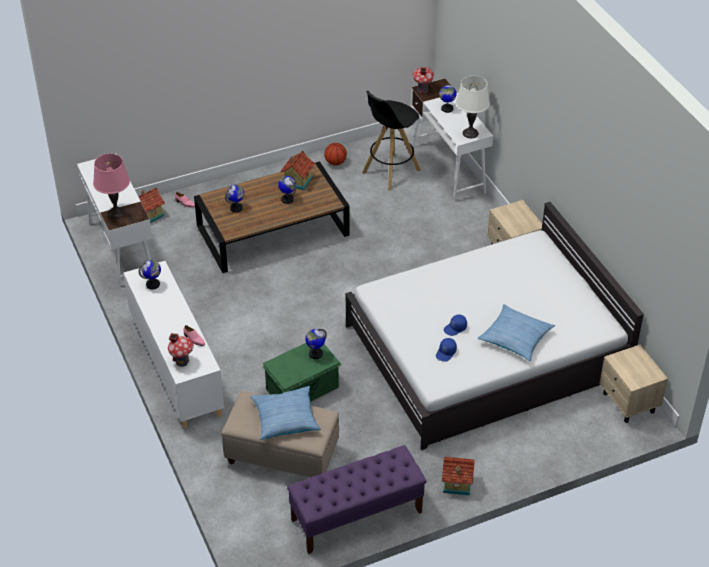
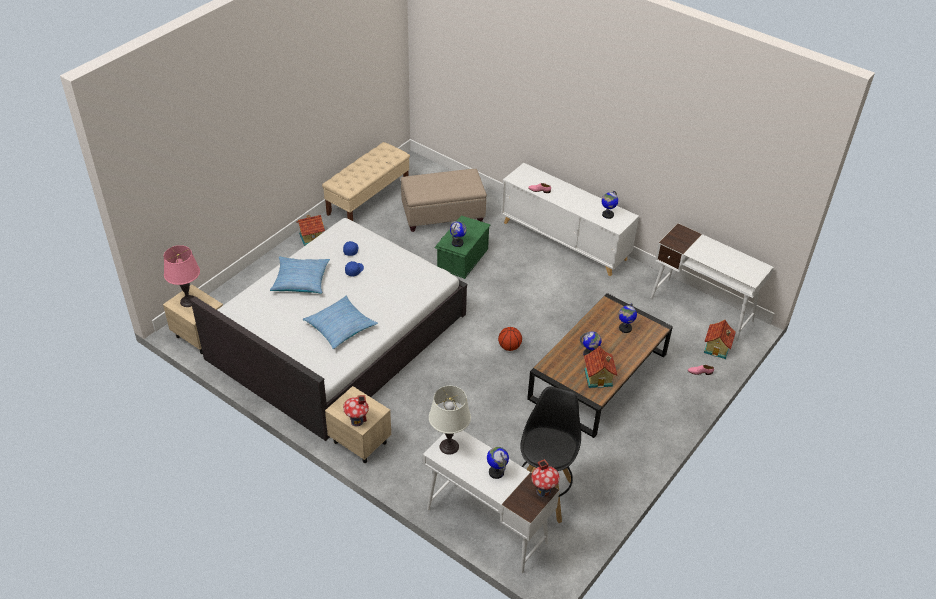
camera: 150 degrees right, 0 degrees up
(116, 213) = (689, 237): pink table lamp -> pink table lamp (188, 301)
(182, 361) = (533, 175): toy house -> toy house (357, 421)
(285, 418) = (440, 186): pillow -> pillow (340, 327)
(335, 162) = (608, 481): basketball -> basketball (509, 347)
(356, 516) = (368, 199): purple bench -> beige bench

